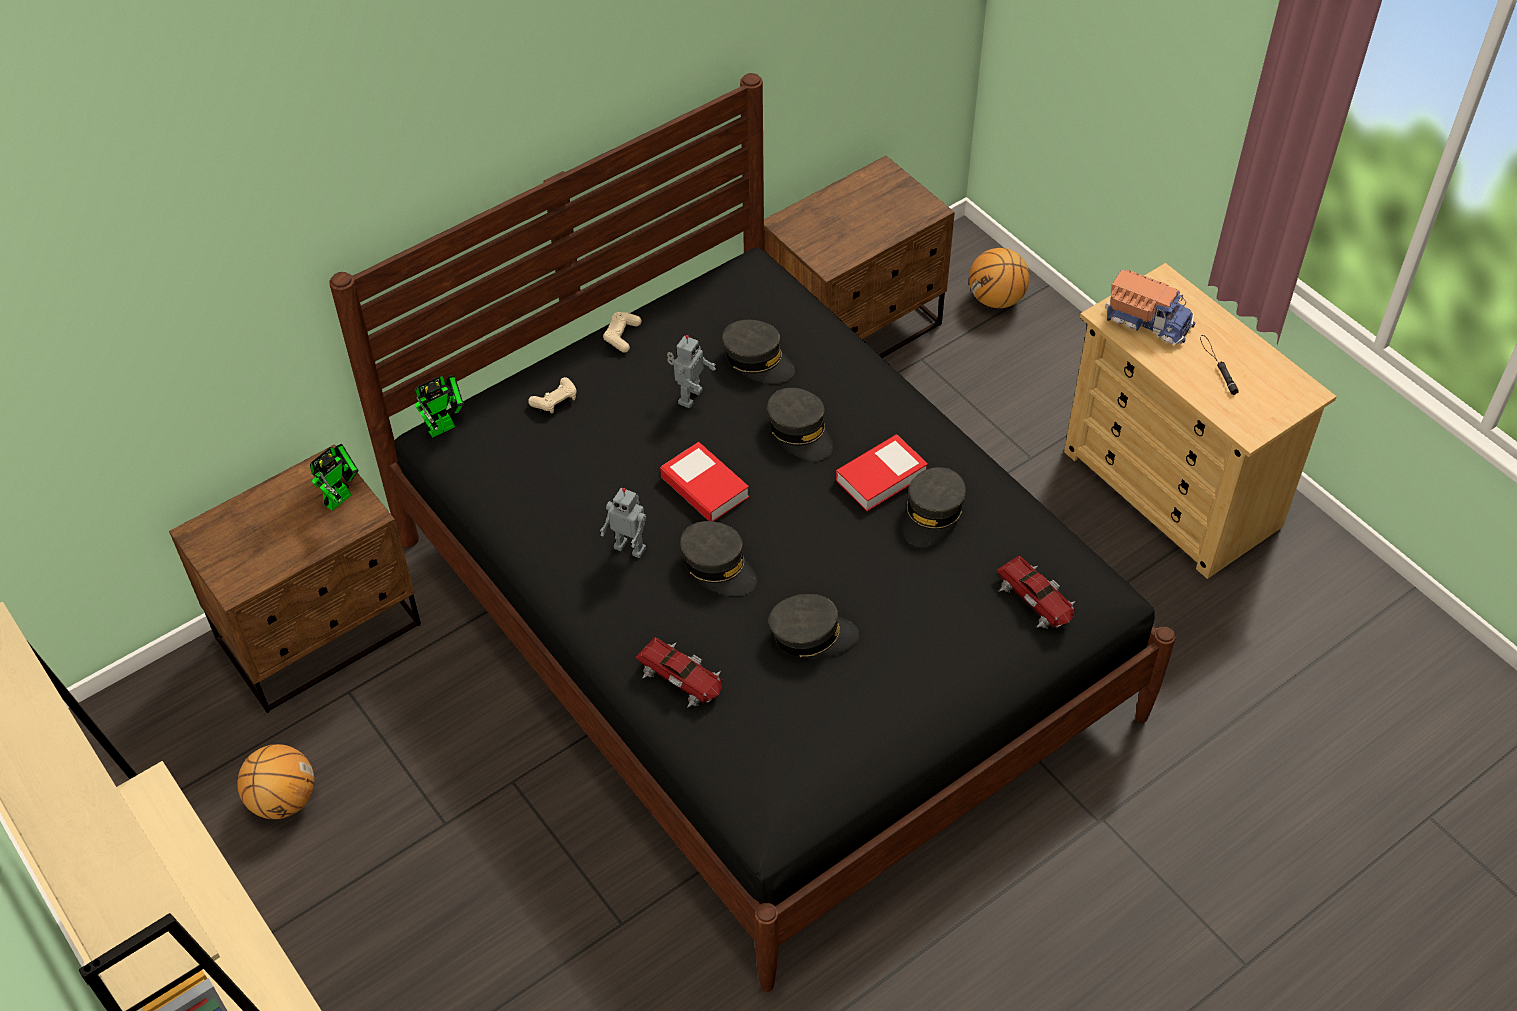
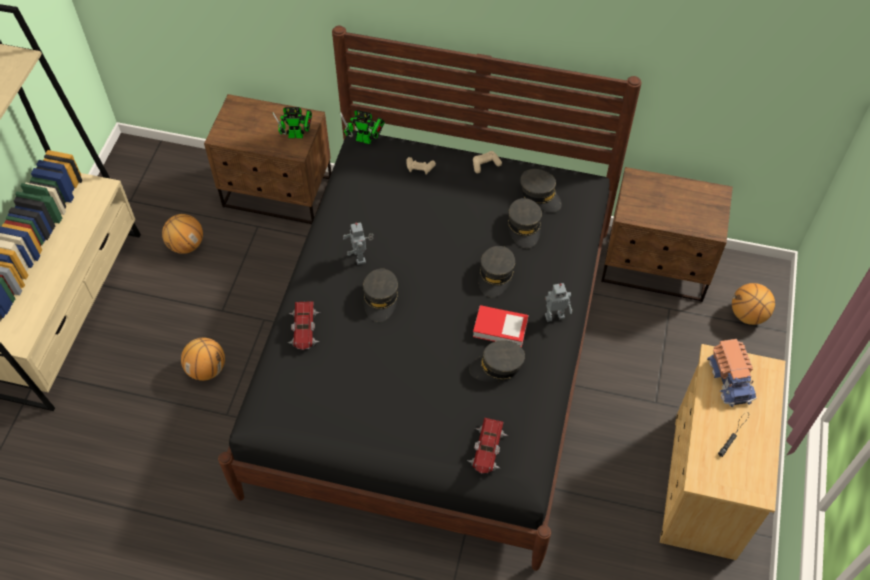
camera: 50 degrees right, 5 degrees up
(523, 903) = (207, 369): none -> basketball
(688, 396) = (473, 216): toy robot -> toy robot (554, 315)
(704, 487) = (423, 260): book -> none
(812, 635) = (374, 365): grey cap -> grey cap (540, 195)

